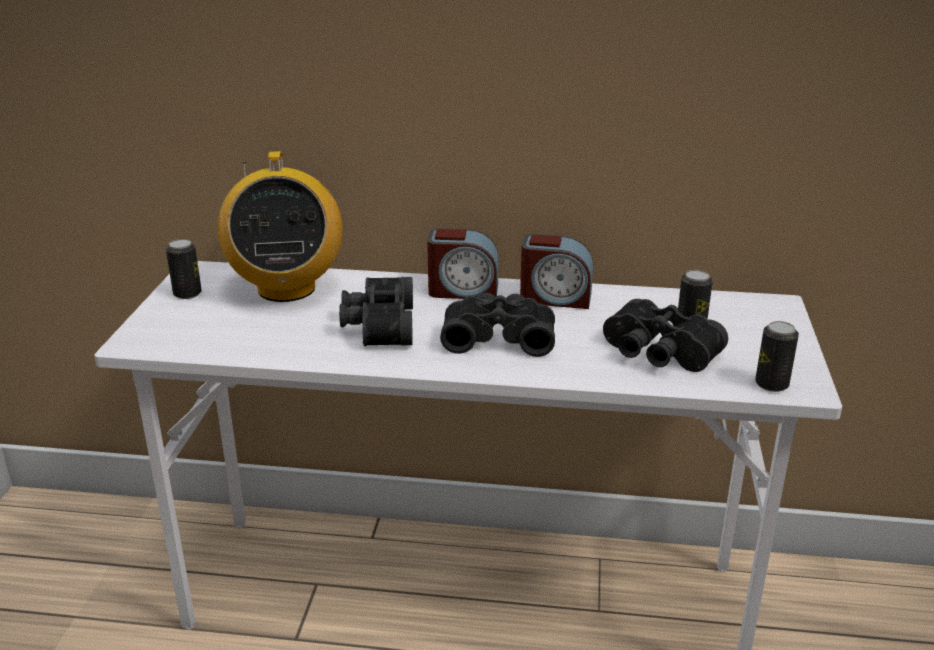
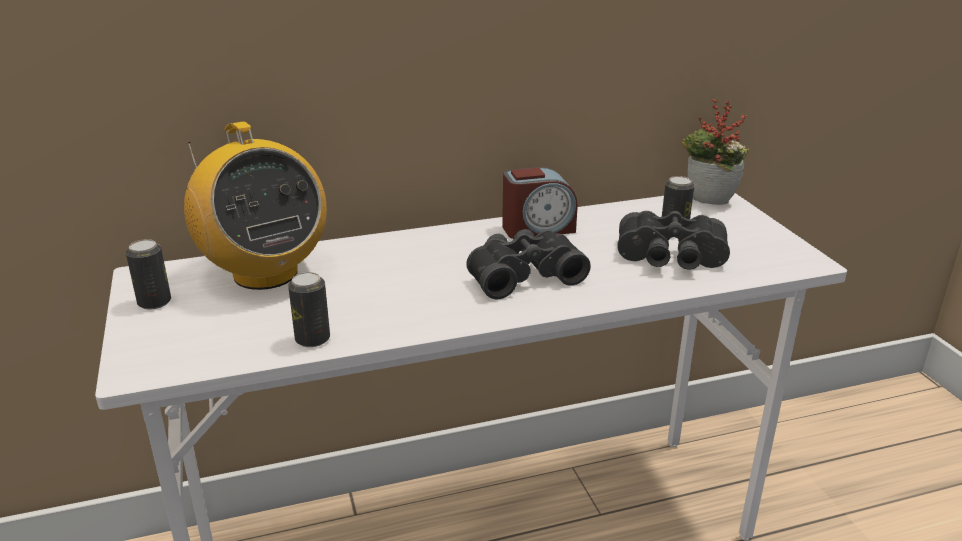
camera: 25 degrees left, 0 degrees up
(377, 325) = (396, 289): black binoculars -> none
(463, 290) = (448, 239): alarm clock -> none
(758, 307) = (707, 203): none -> potted plant
(771, 384) = (781, 264): can -> can (312, 339)

